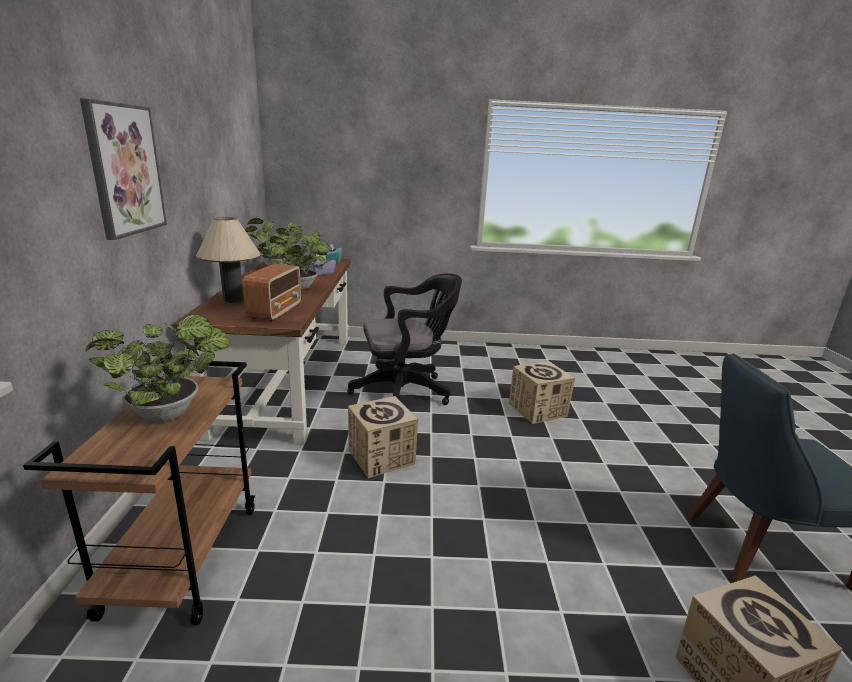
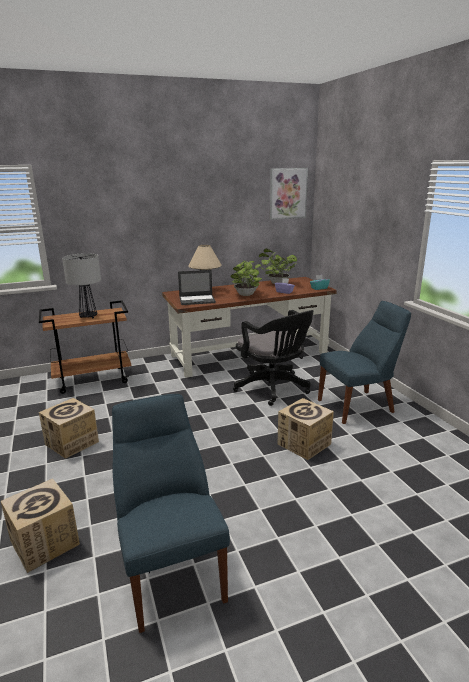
camera: 70 degrees right, 0 degrees up
(125, 170) = (142, 219): picture -> picture (287, 193)
(171, 414) = (88, 316): potted plant -> table lamp
(275, 311) = (197, 300): radio -> laptop
(381, 457) = (189, 399): cardboard box -> cardboard box (72, 443)
(479, 364) = (358, 406): none -> blue chair

